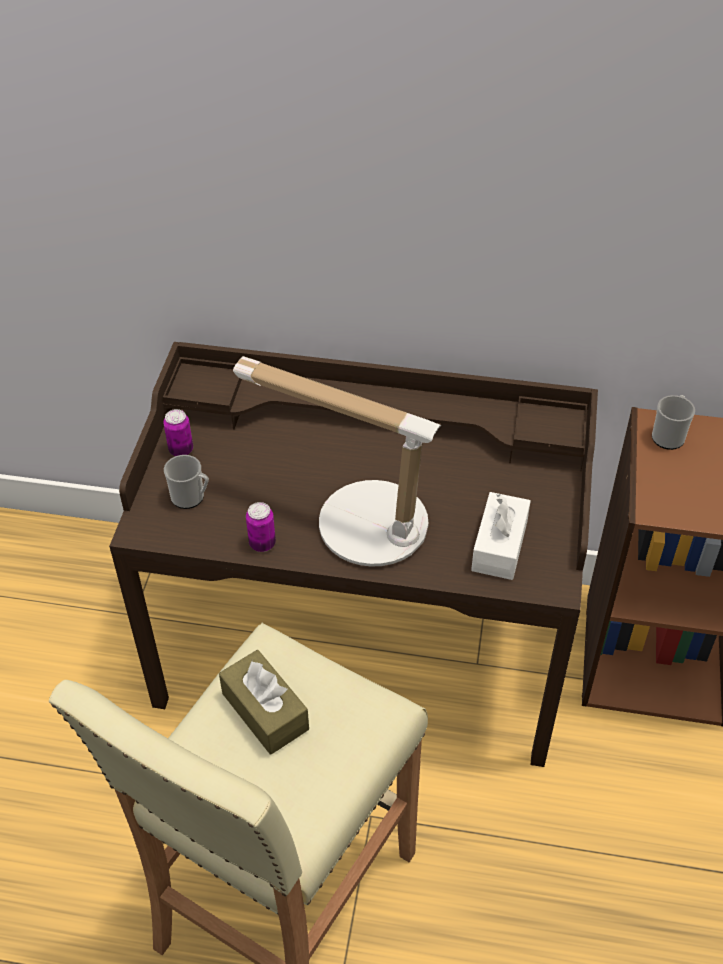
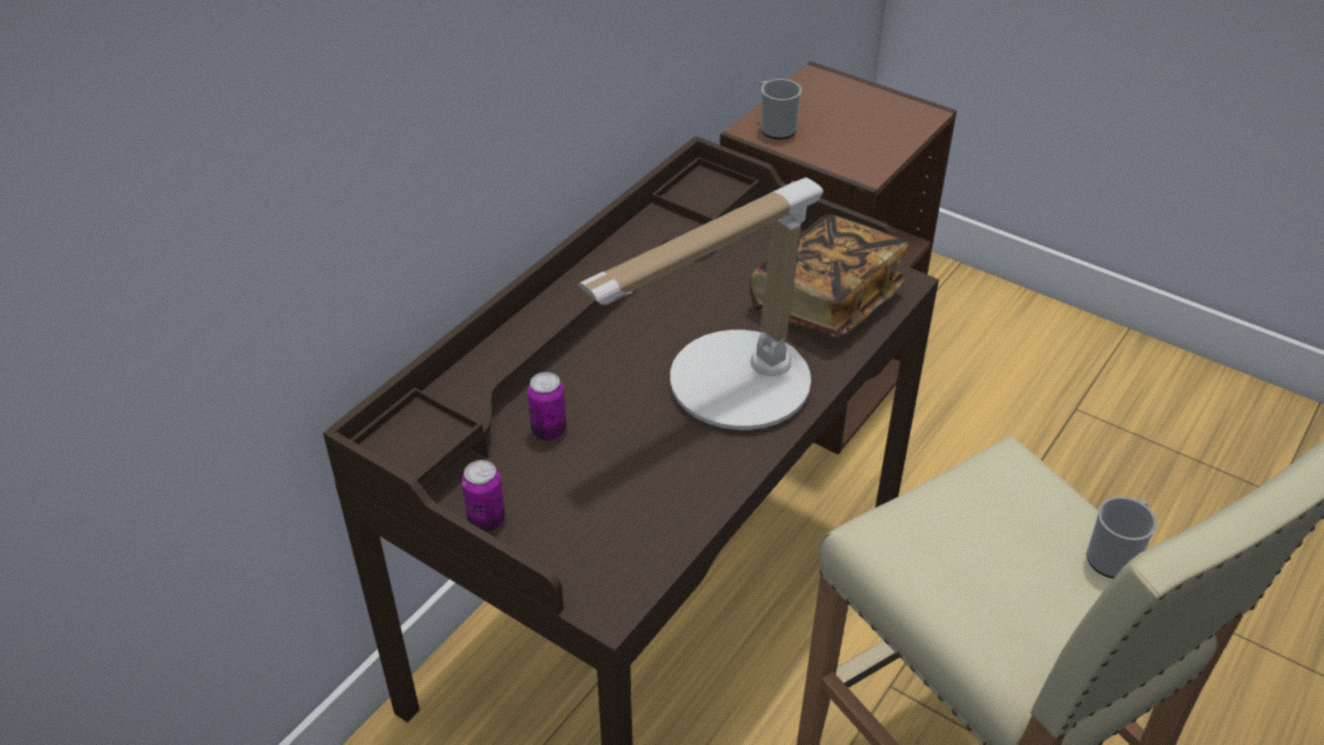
camera: 65 degrees left, 5 degrees down
(191, 497) = (583, 535): mug -> mug (1114, 556)
(262, 543) = (708, 488): can -> can (549, 430)
(265, 711) = (974, 563): brown tissue box -> none
(499, 546) = (826, 301): white tissue box -> book

